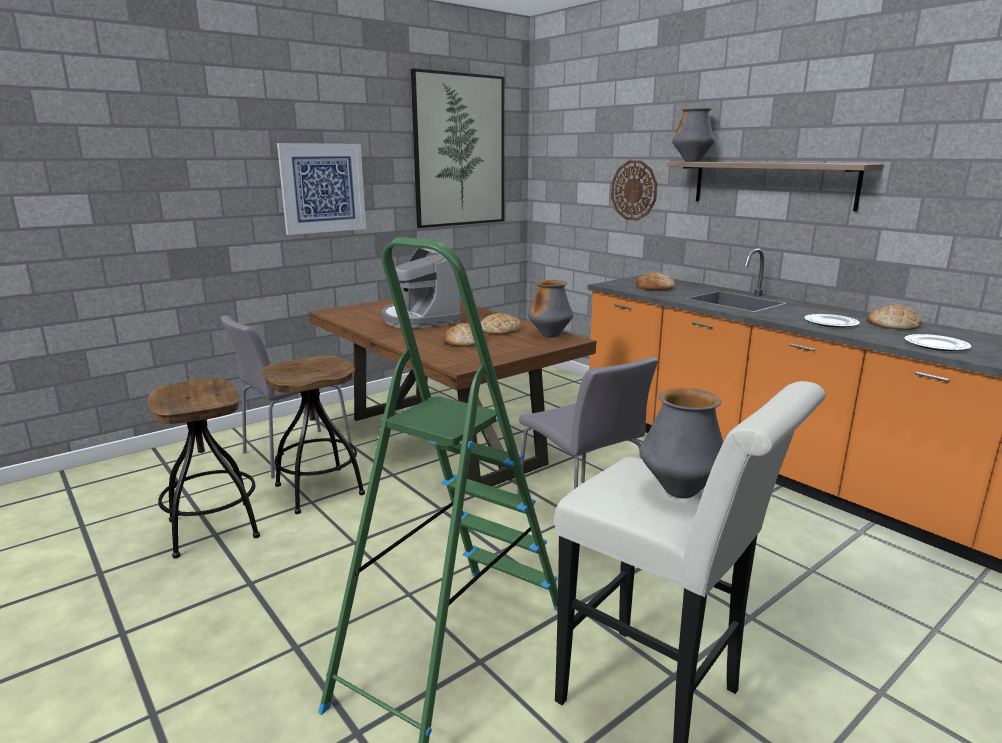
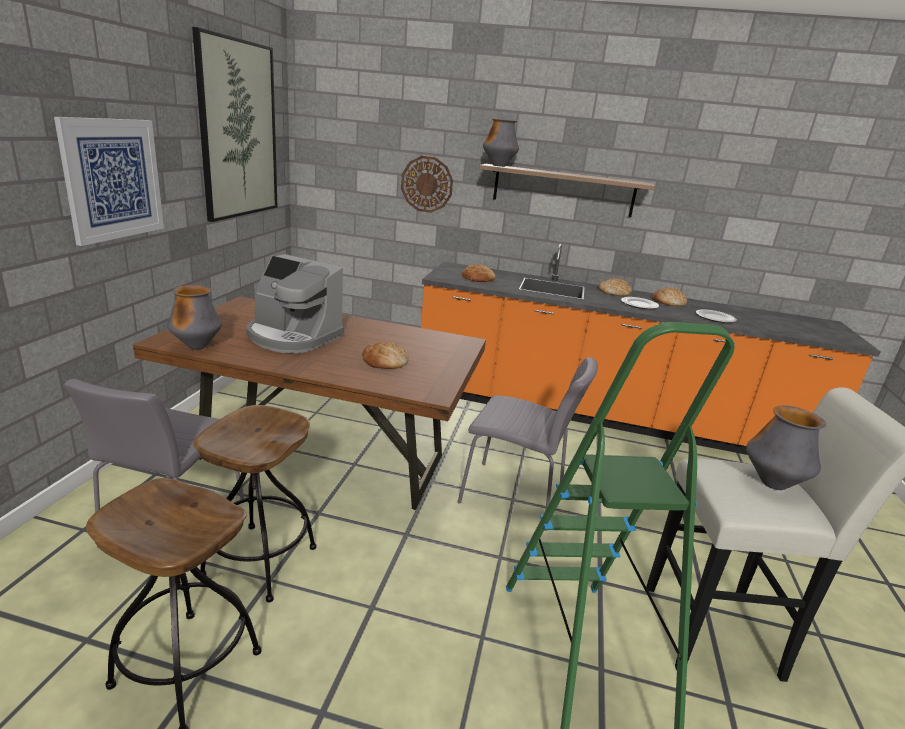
camera: 40 degrees left, 5 degrees up
(499, 330) = (392, 339): bread -> bread (614, 292)
(550, 336) = (444, 339): vase -> vase (197, 346)

